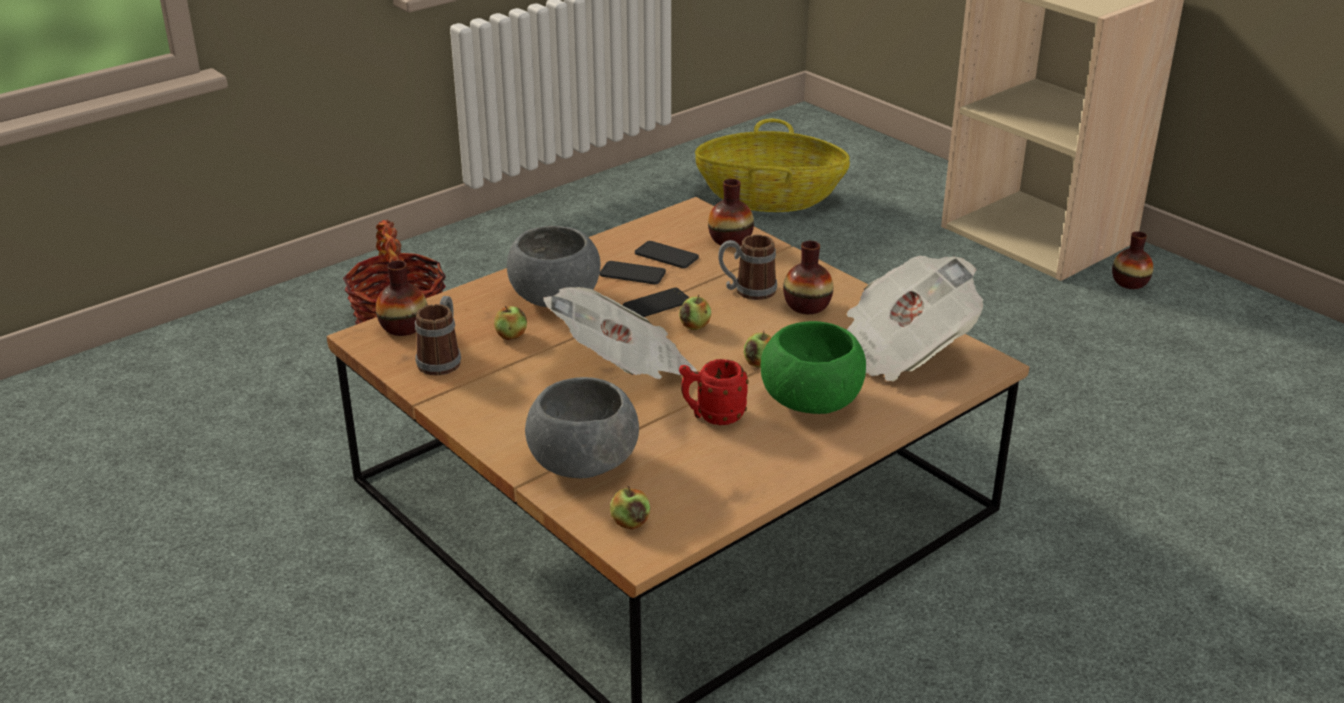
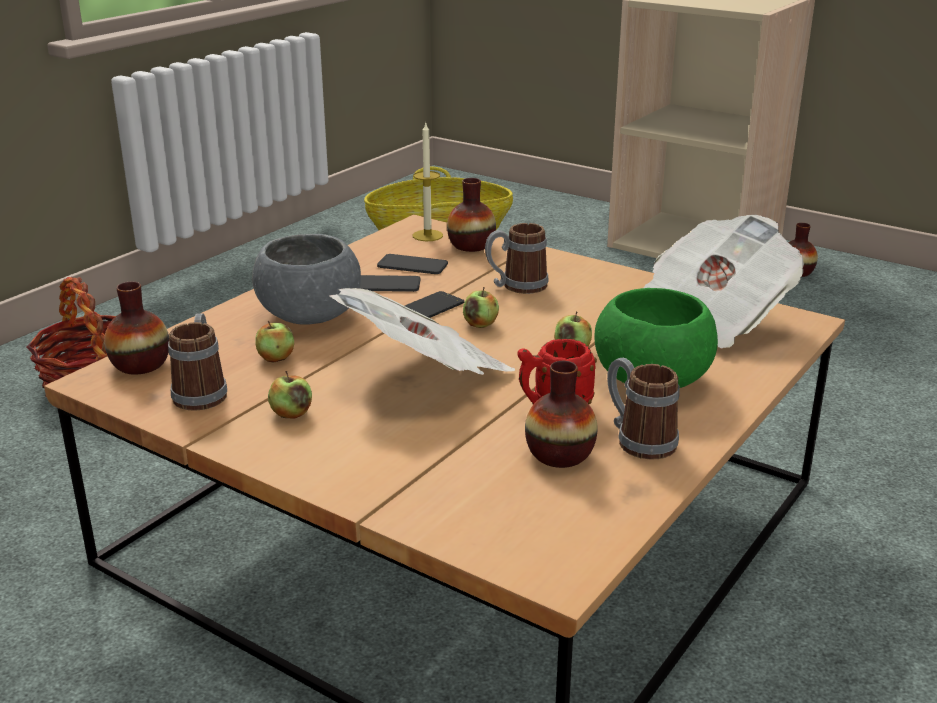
camera: 15 degrees left, 5 degrees down
(583, 462) = (430, 480): grey bowl -> none
(630, 522) = (526, 541): apple -> apple (291, 413)
(696, 223) = (427, 235): none -> candle
(765, 454) = (638, 439): none -> mug
(807, 306) = (587, 293): vase -> vase (559, 454)

